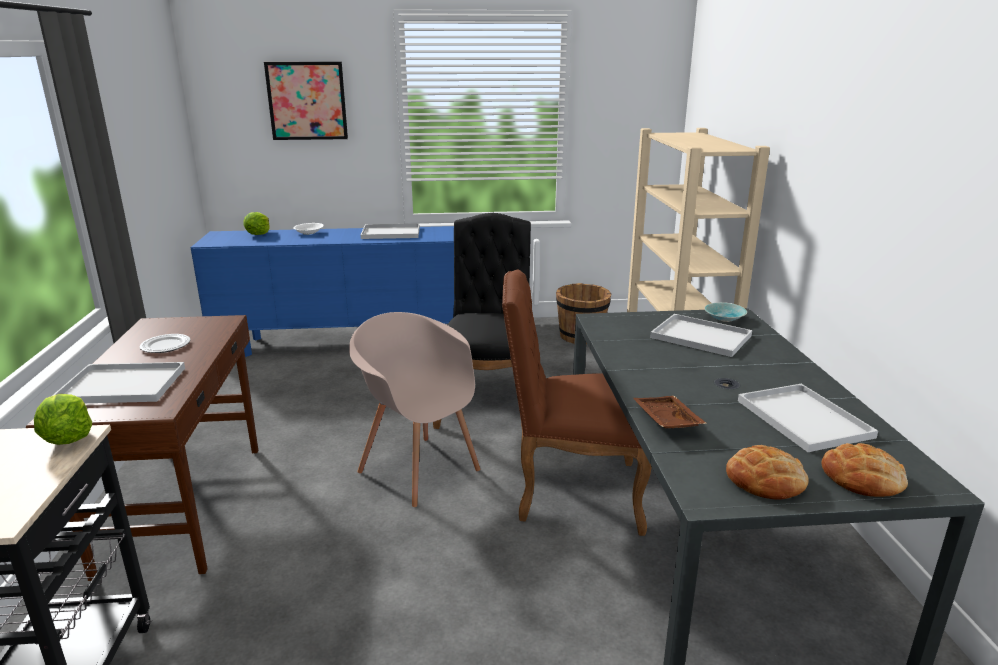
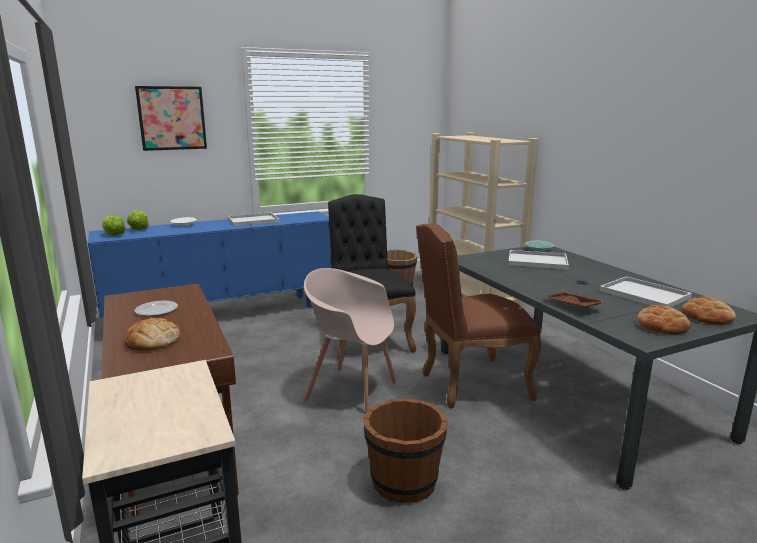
camera: 20 degrees left, 5 degrees down
(68, 438) = (182, 373): lettuce -> lettuce (114, 235)
(119, 386) = (152, 341): white tray -> bread
(389, 607) = (404, 481): none -> brown bucket

